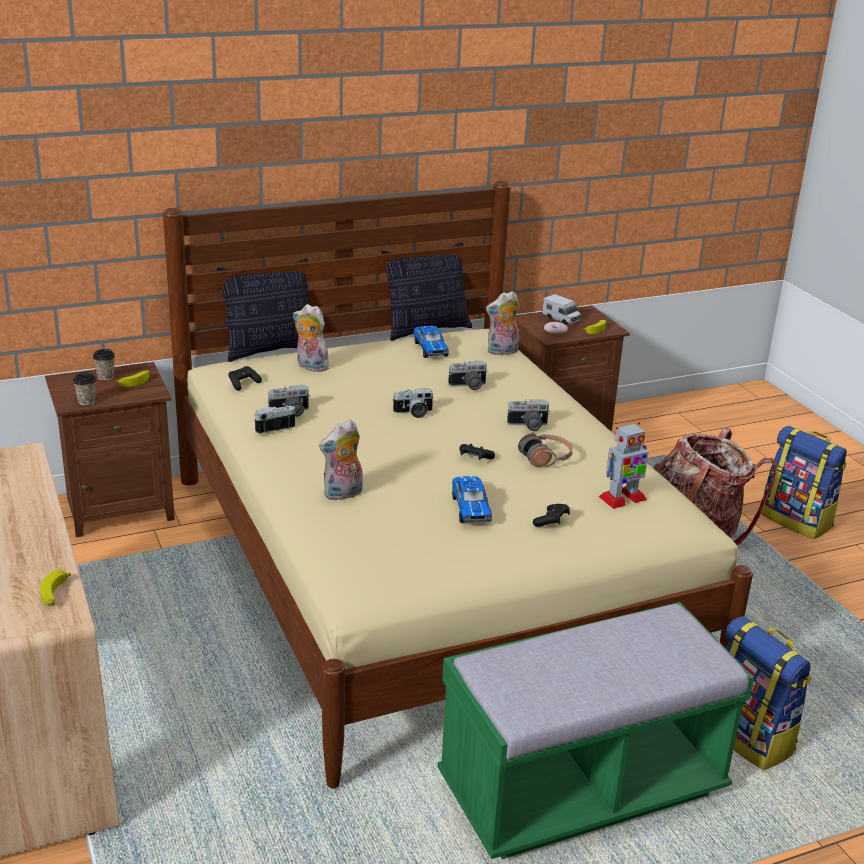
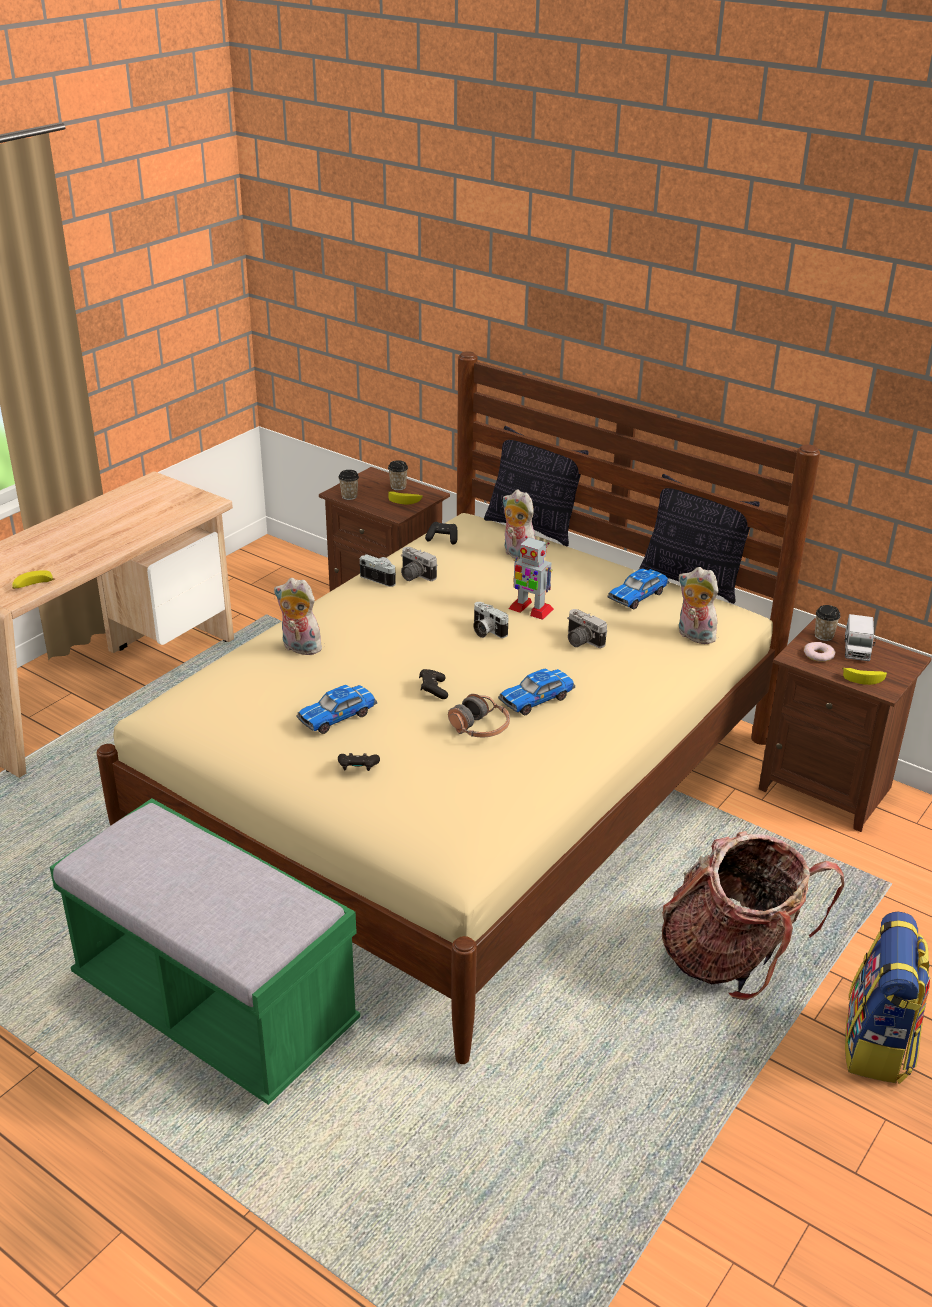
camera: 60 degrees right, 5 degrees up
(310, 367) = (517, 554): plush toy -> plush toy turned 45 degrees counterclockwise
(528, 426) = (537, 699): camera -> toy car
(535, 321) = (823, 636): none -> cup
(622, 498) = (448, 798): toy robot -> toy robot (530, 609)
(750, 738) = (381, 1111): backpack -> none

